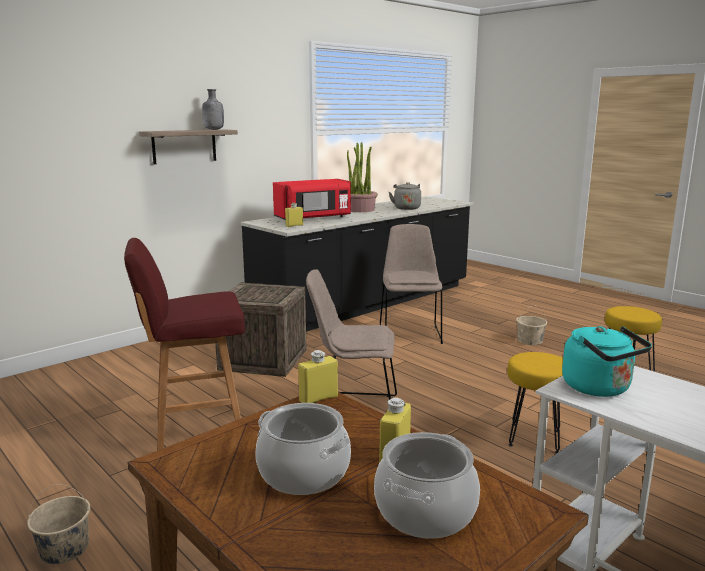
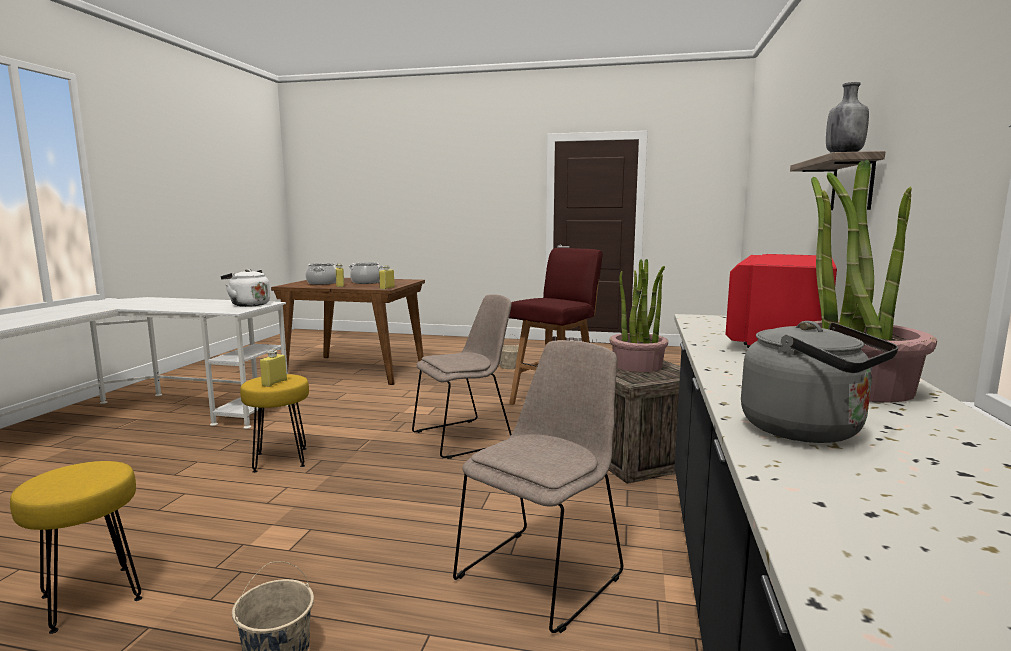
camera: 145 degrees right, 5 degrees down
(252, 296) = (637, 365): none -> potted plant
(294, 225) = (719, 322): yellow bottle -> yellow bottle (274, 383)
(410, 334) = (542, 573): beige chair -> beige chair turned 105 degrees counterclockwise
(600, 388) = (248, 304): turquoise kettle -> white kettle

